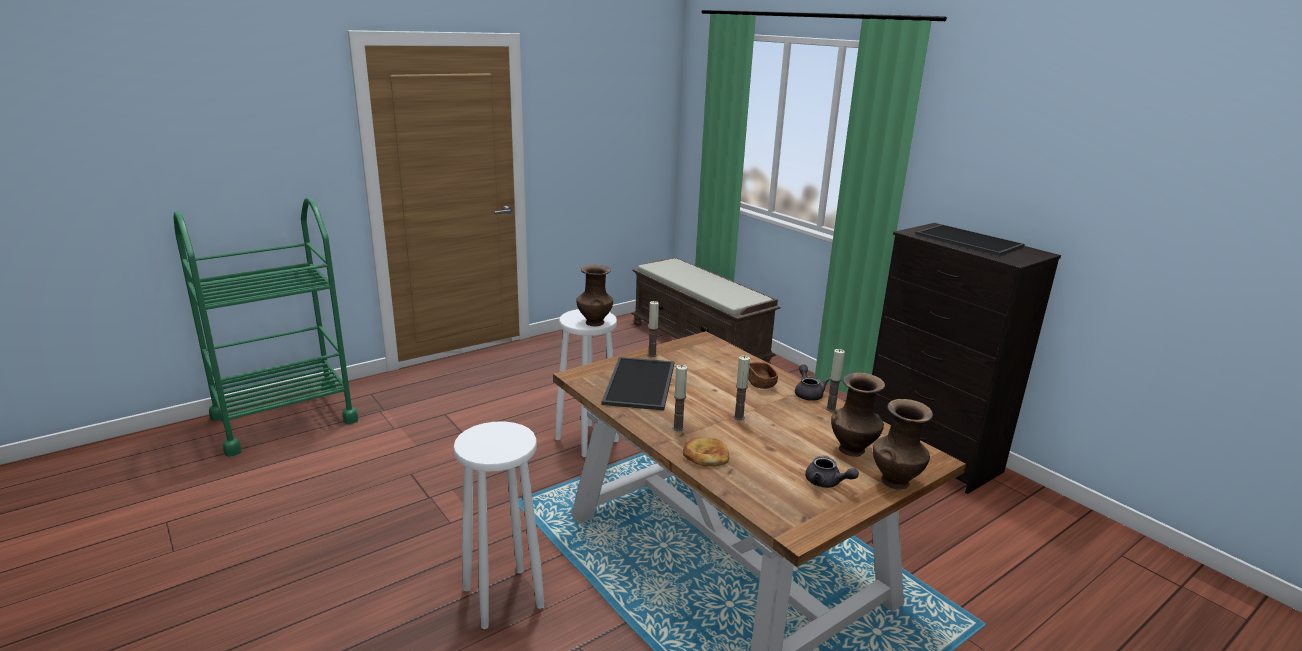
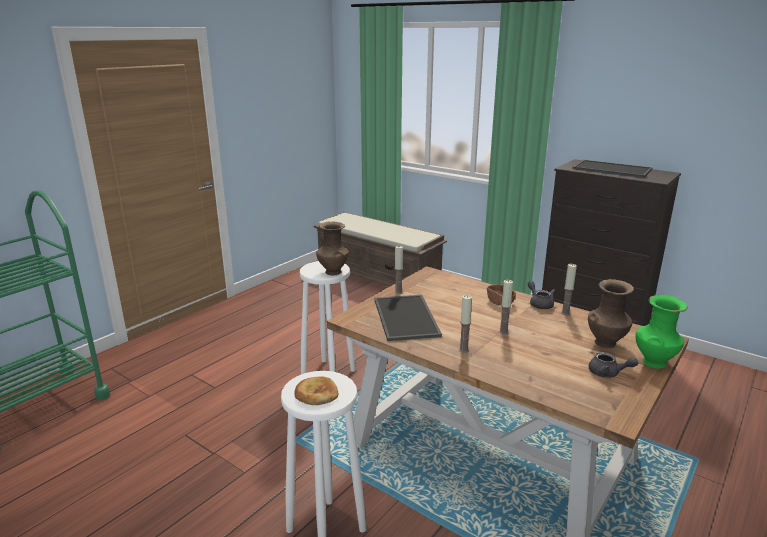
camera: 15 degrees left, 0 degrees up
(705, 455) = (502, 369): bread -> bread (316, 394)
(895, 481) = (654, 362): brown vase -> green vase

